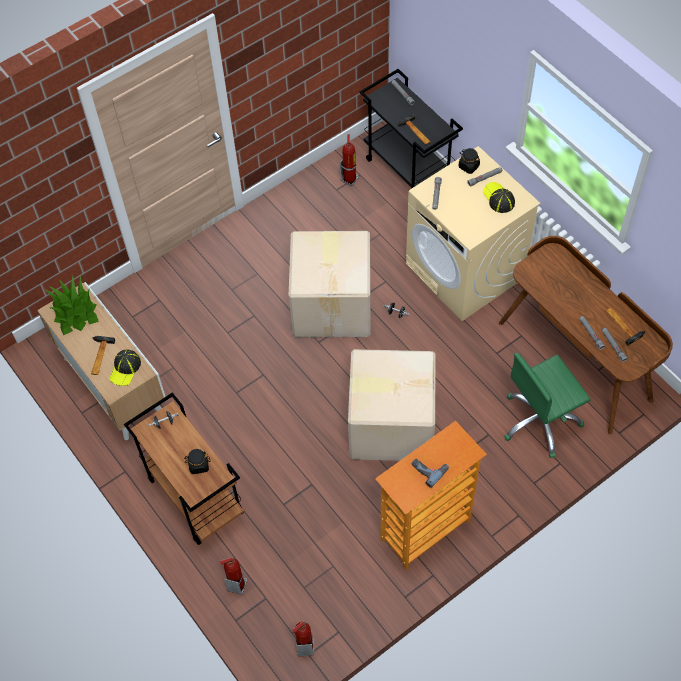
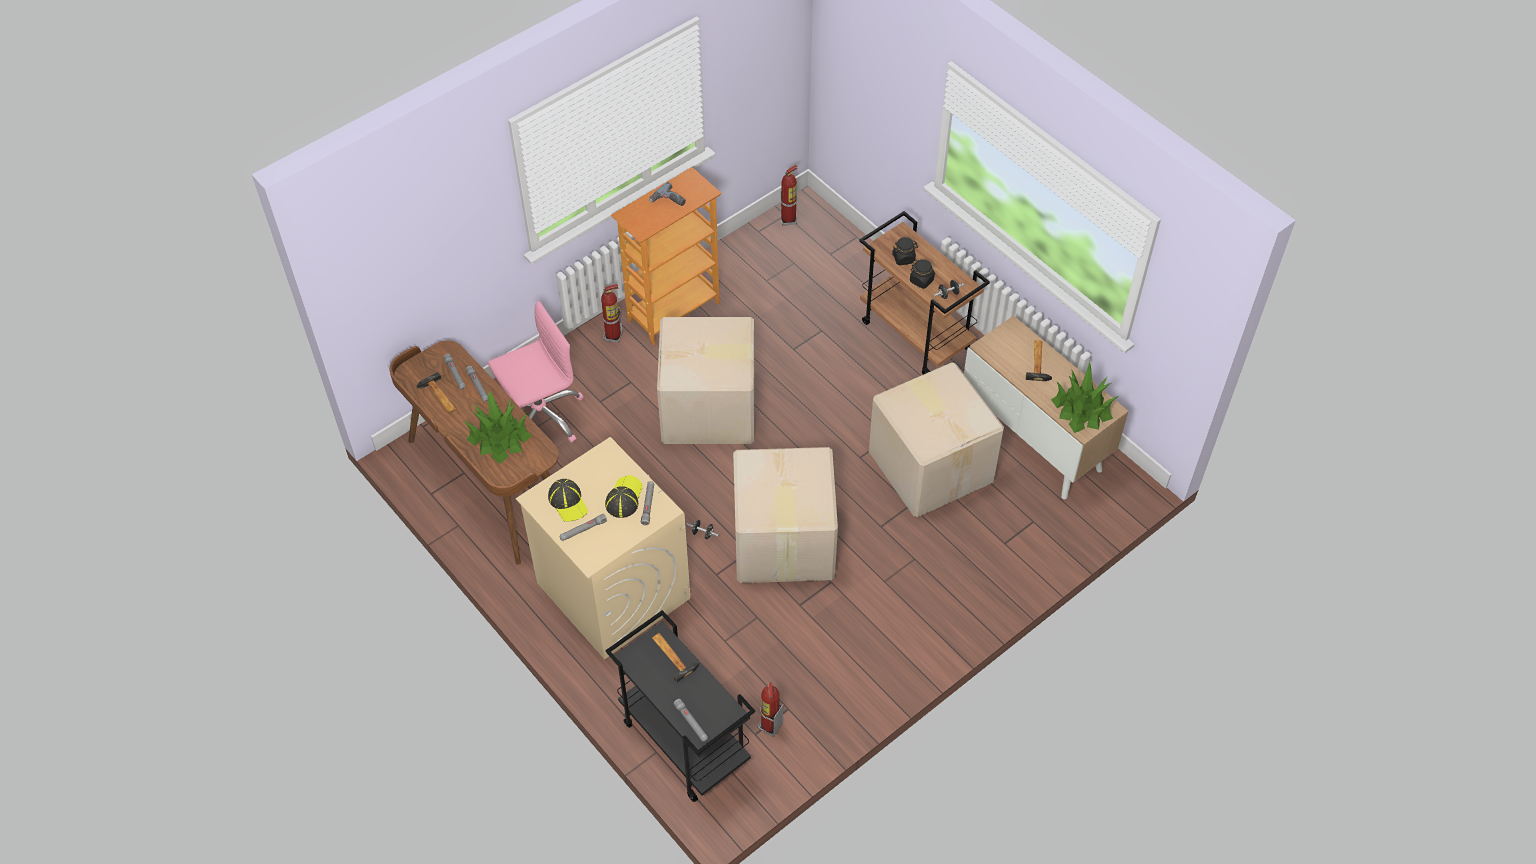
camera: 175 degrees right, 5 degrees down
(125, 369) = (1005, 350): cap -> cap (624, 498)
(204, 366) = (931, 465): none -> cardboard box
(236, 585) = (860, 263): fire extinguisher -> fire extinguisher (613, 336)
(468, 166) = (603, 546): black jar -> black jar (921, 280)
(540, 421) = (540, 416): green office chair -> pink office chair
(564, 288) = (499, 437): none -> potted plant

